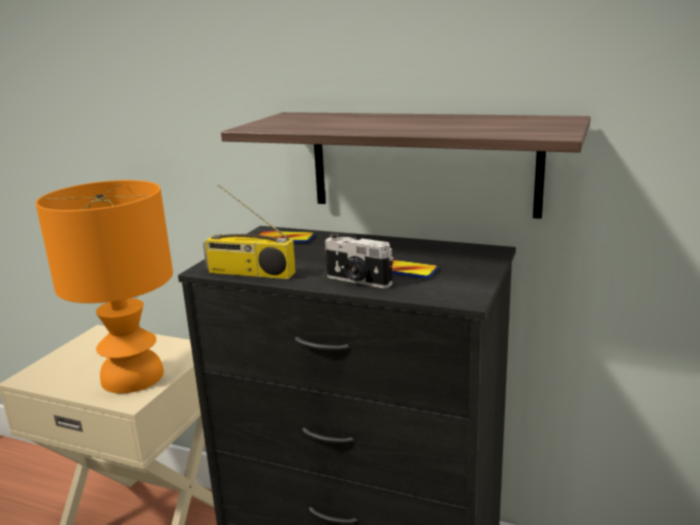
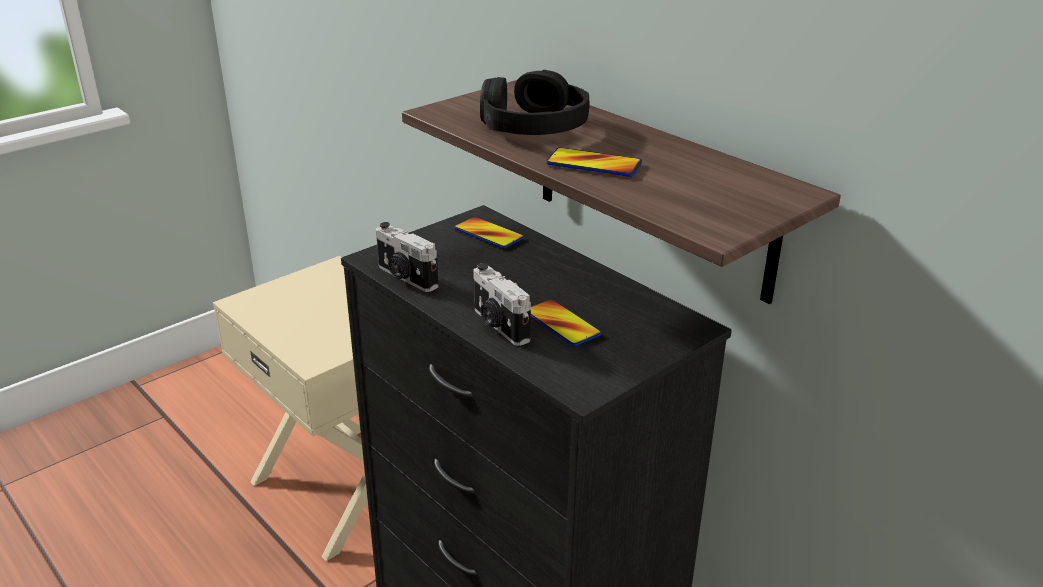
camera: 25 degrees right, 10 degrees up
(132, 376) = (331, 333): orange table lamp -> none
(249, 273) = (406, 277): radio -> camera
(336, 122) = (532, 126): none -> black headphones
(415, 127) = (594, 164): none -> phone

